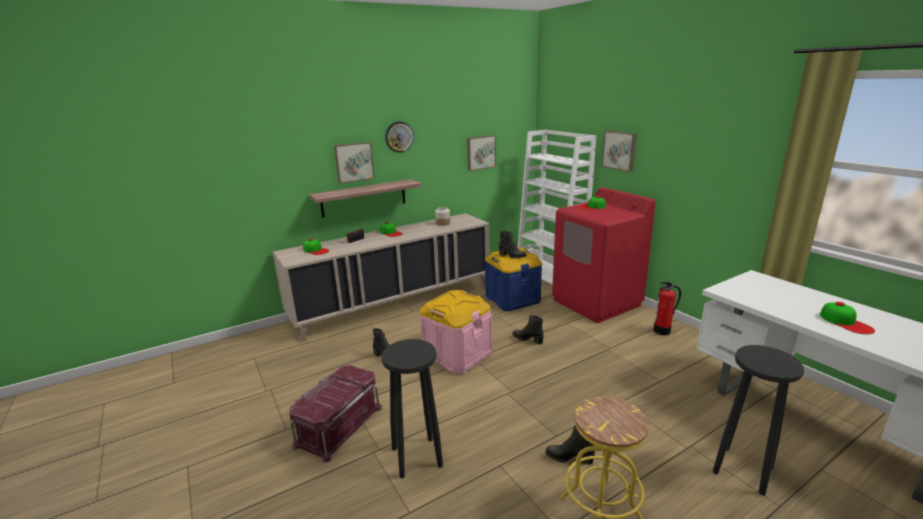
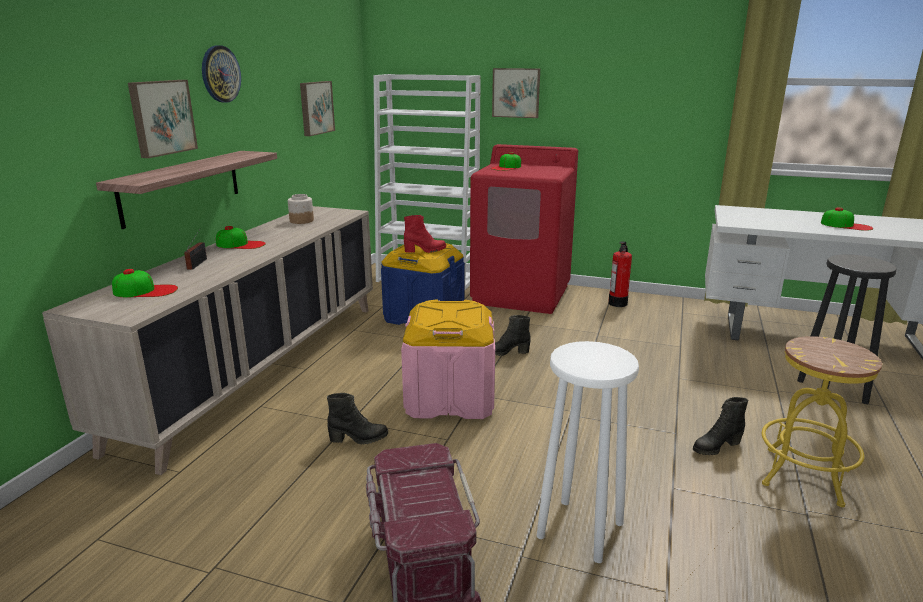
camera: 40 degrees left, 0 degrees up
(416, 456) = (579, 529): black stool -> white stool
(512, 256) = (425, 250): black boot -> red boot

